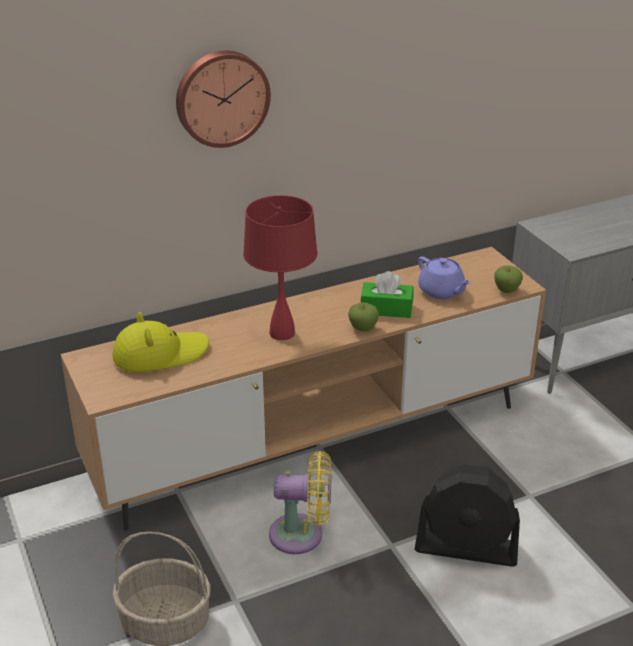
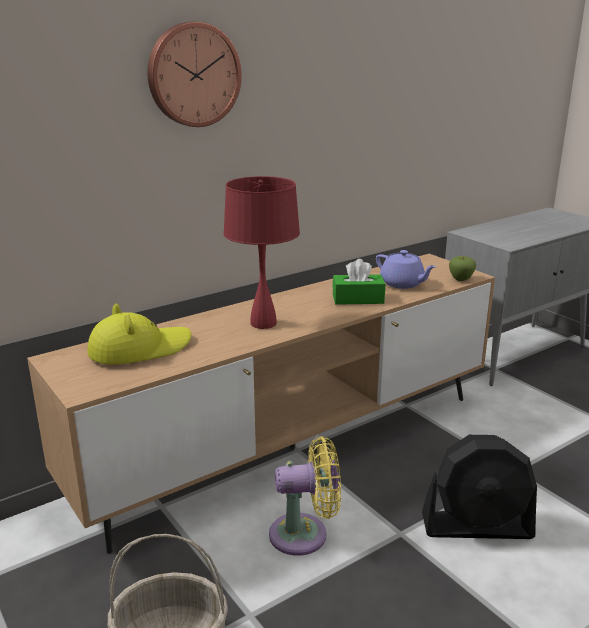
camera: 10 degrees left, 10 degrees down
(363, 328) = (342, 314): apple -> none

